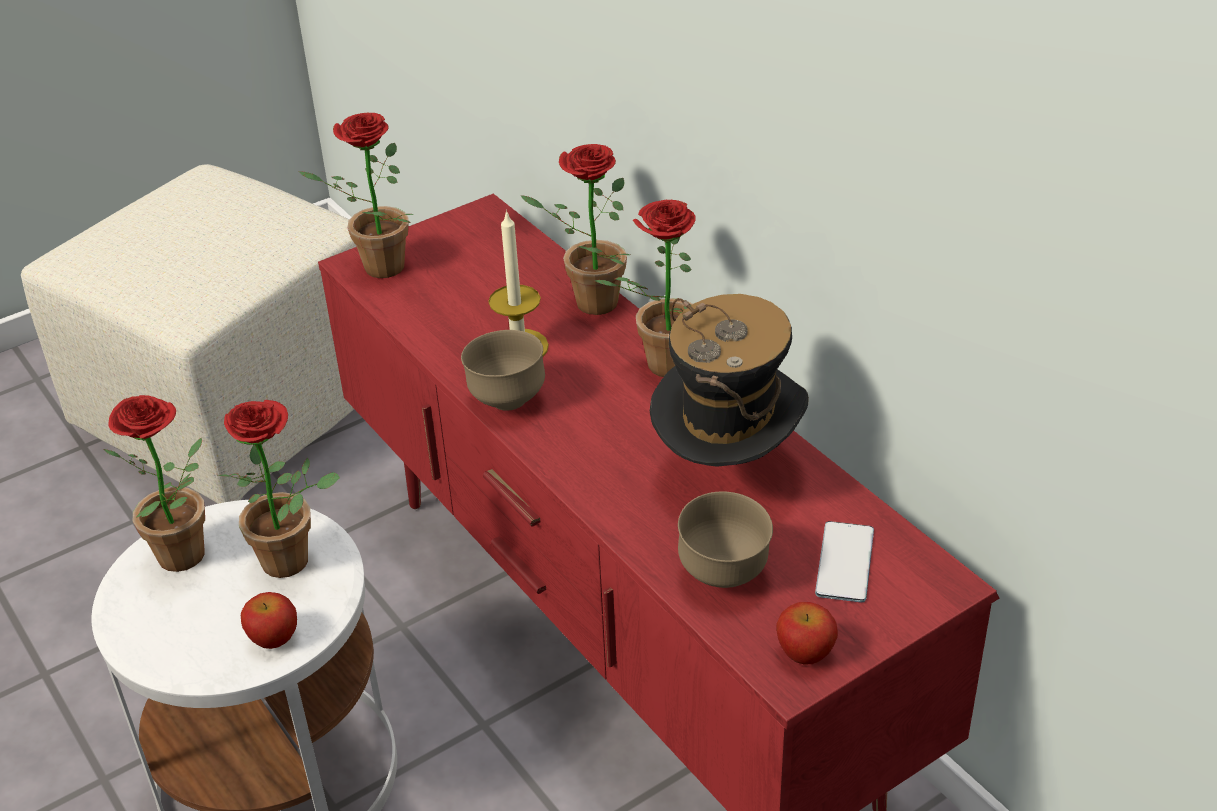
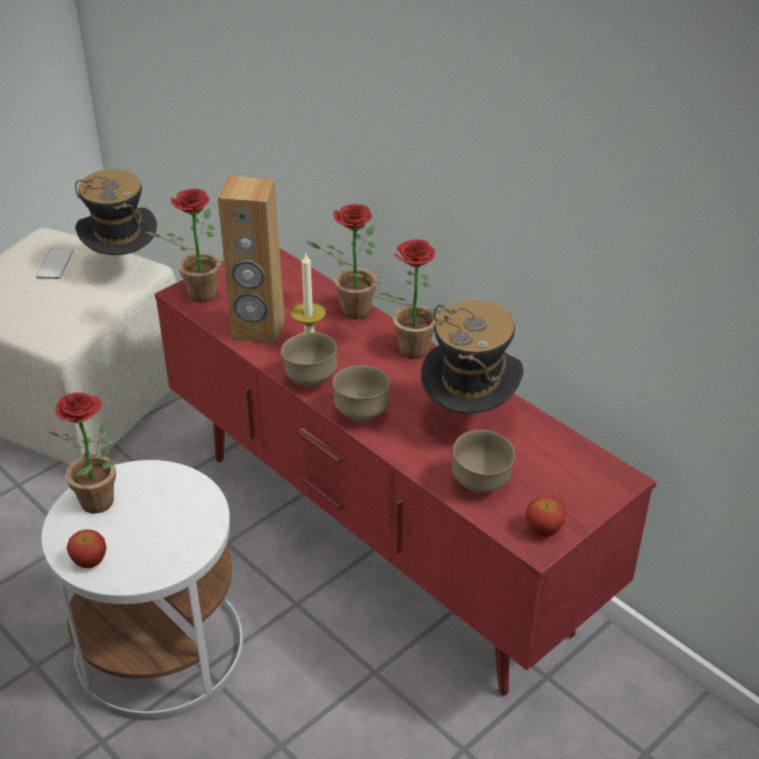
camera: 10 degrees left, 0 degrees up
(273, 638) = (176, 552): apple -> apple (89, 561)
(296, 560) = (179, 499): potted plant -> none
(297, 223) = (123, 267): none -> hat
(450, 322) = (258, 330): none -> brown speaker
(570, 455) = (361, 414): none -> brown bowl
(845, 562) = (556, 470): phone -> phone (55, 264)

